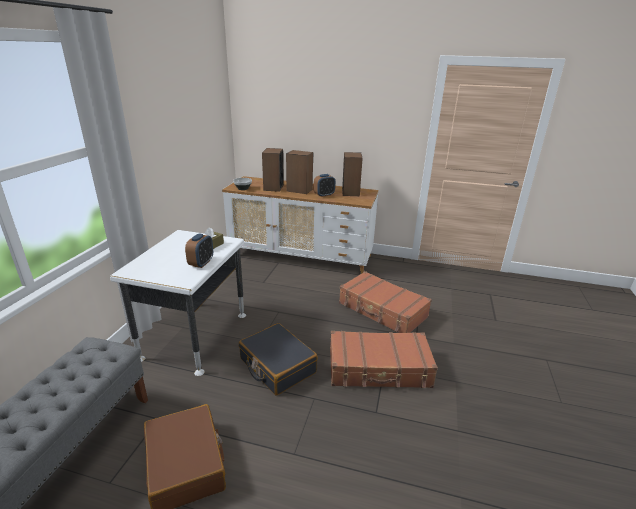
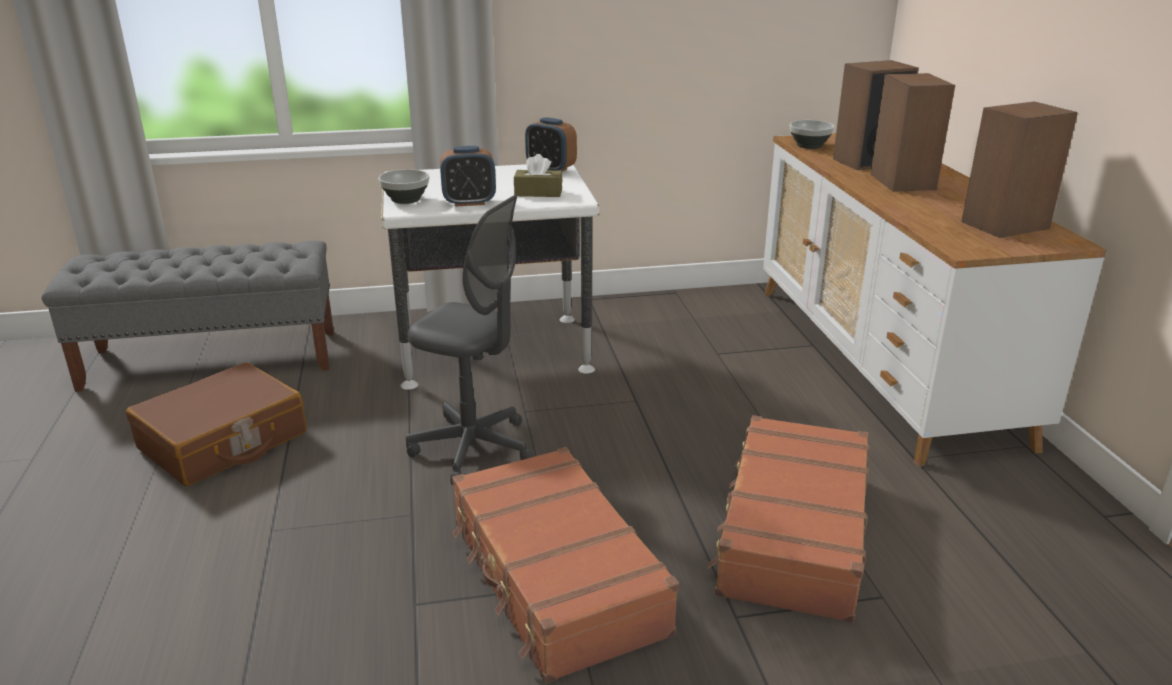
camera: 65 degrees right, 0 degrees up
(172, 278) = (406, 200): none -> bowl
(277, 366) = (473, 449): black suitcase -> grey office chair
(324, 195) = (922, 206): alarm clock -> alarm clock (551, 169)

